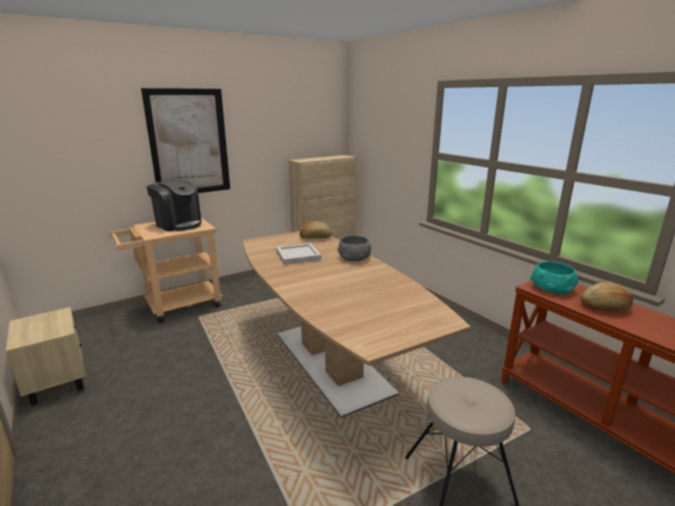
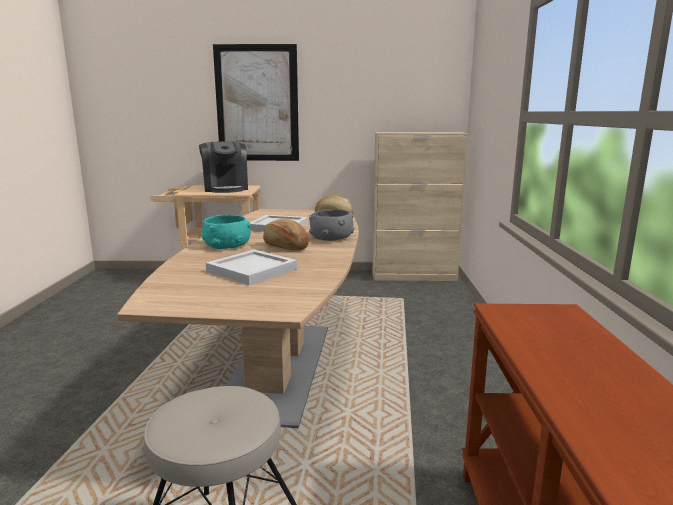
camera: 35 degrees right, 5 degrees down
(57, 381) = (62, 307): beige nightstand -> none
(368, 298) = (253, 270): none -> white tray
(552, 288) = (534, 319): turquoise bowl -> turquoise bowl (227, 245)
(605, 307) = (579, 365): bread -> bread (285, 246)

